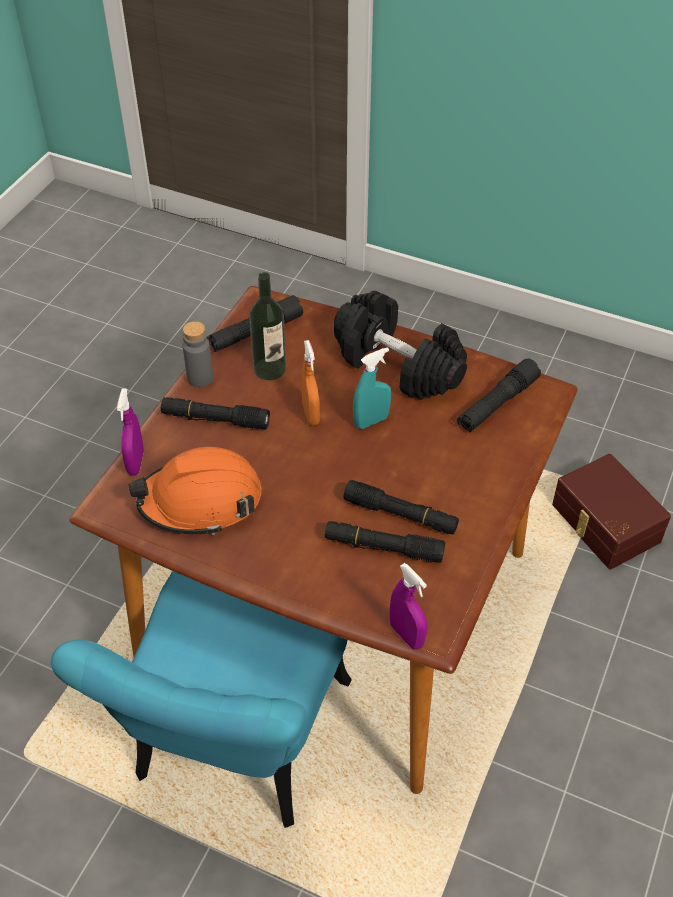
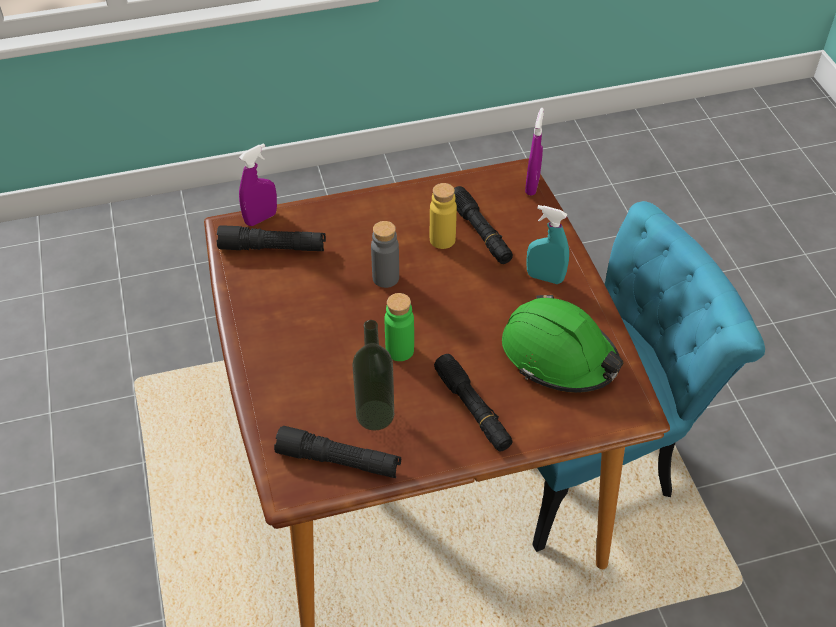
camera: 130 degrees left, 0 degrees up
(135, 463) = (574, 426): purple spray bottle -> purple spray bottle (261, 218)
(200, 378) = (438, 458): grey bottle -> grey bottle (385, 278)
(200, 501) = (559, 356): orange hard hat -> green hard hat
(310, 414) = (399, 350): orange spray bottle -> green bottle
(371, 421) = (367, 308): turquoise spray bottle -> turquoise spray bottle (545, 277)
(397, 365) = (284, 331): black dumbbell -> none
(400, 515) = (442, 240): black flashlight -> yellow bottle
(604, 524) = (175, 358): brown storage box -> none

